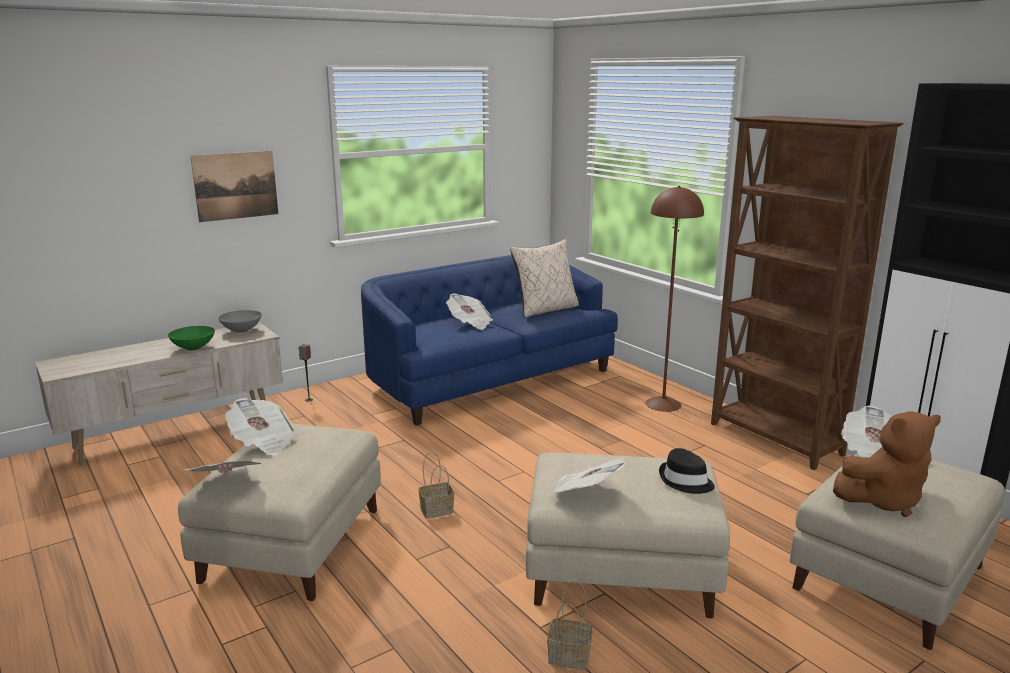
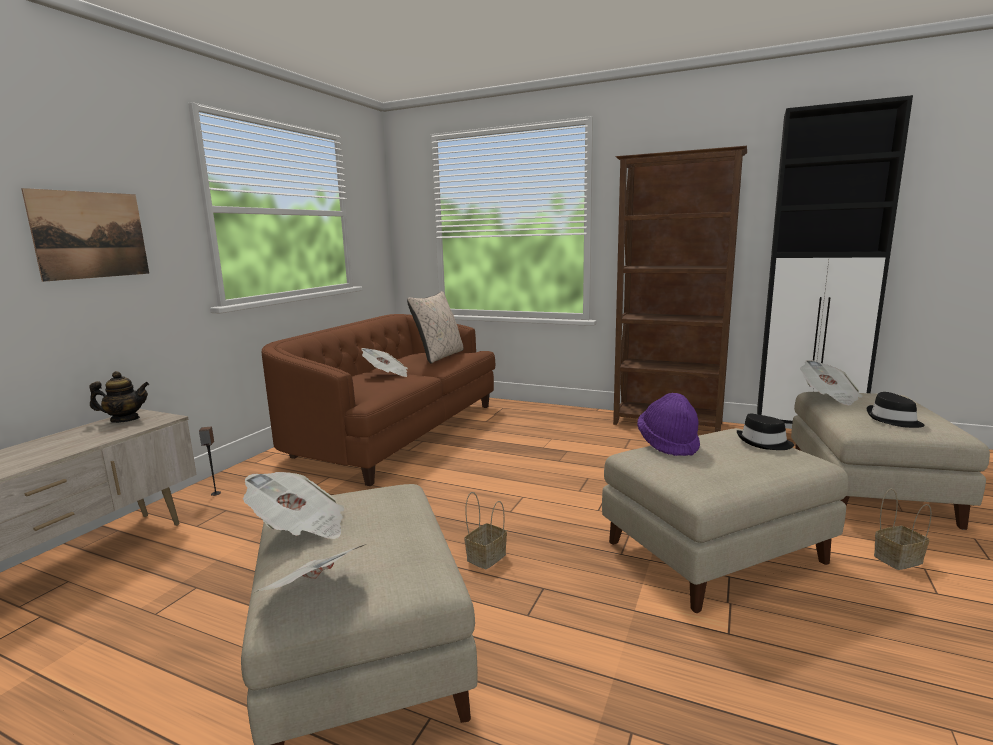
camera: 30 degrees left, 5 degrees down
(192, 348) = (68, 449): green bowl -> none
(242, 330) = (125, 420): grey bowl -> teapot
(488, 379) = (395, 433): blue sofa -> brown sofa
(571, 656) = (791, 649): basket -> basket (898, 559)
(586, 493) = (718, 473): newspaper -> none
(596, 456) = (668, 444): none -> purple hat
(662, 404) = (561, 419): brown floor lamp -> none
(883, 500) = (893, 420): brown plush toy -> black hat

